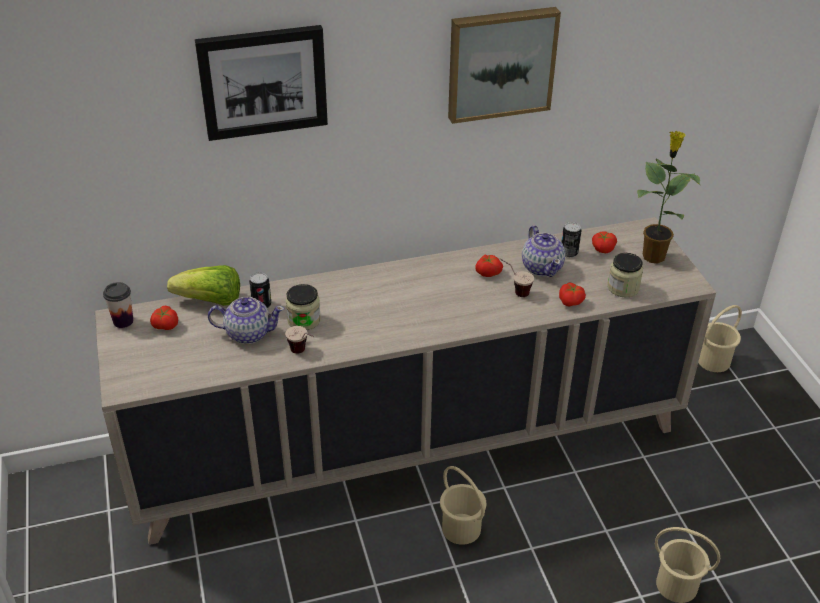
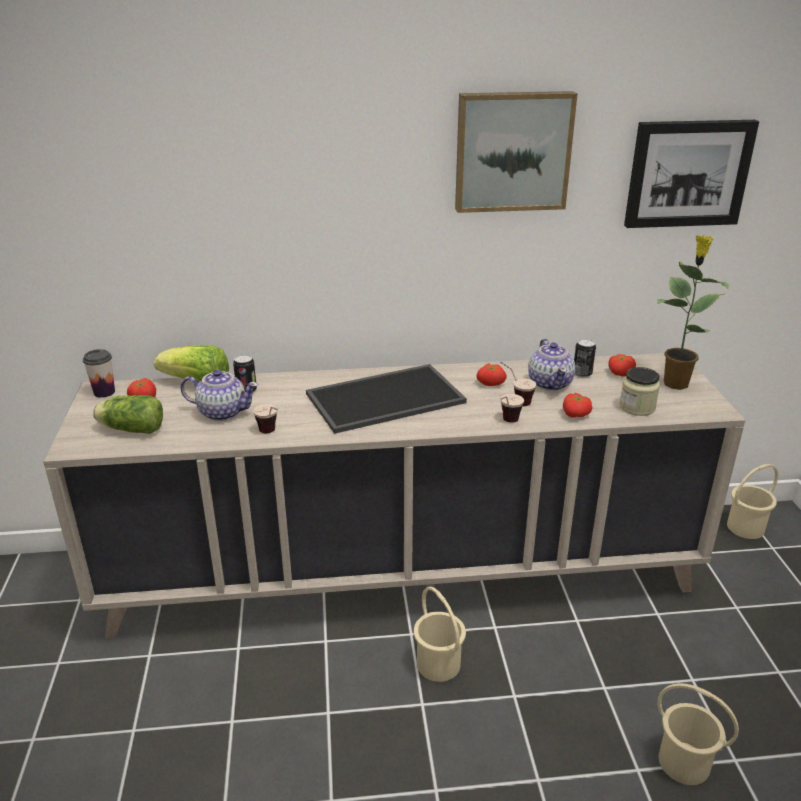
camera: 10 degrees right, 10 degrees down
(168, 362) = (130, 429): none -> lettuce
(263, 81) = (257, 144): picture -> picture (687, 173)
(304, 320) = (284, 406): jar -> none
(395, 299) = (386, 397): none -> tray
(512, 318) = (507, 423): none -> cup

